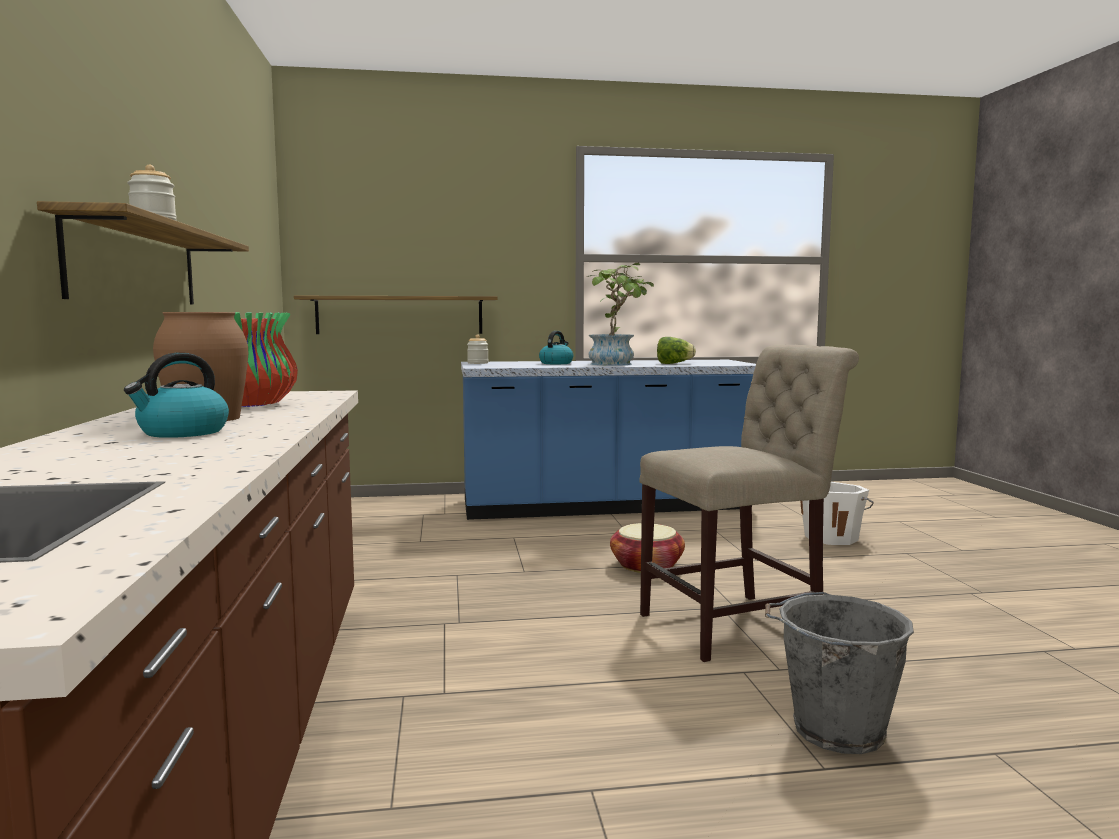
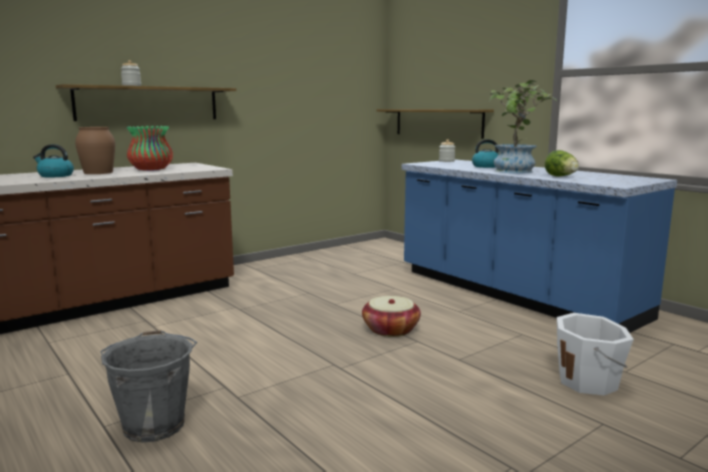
camera: 60 degrees right, 5 degrees up
(739, 624) = (306, 374): beige chair -> none

